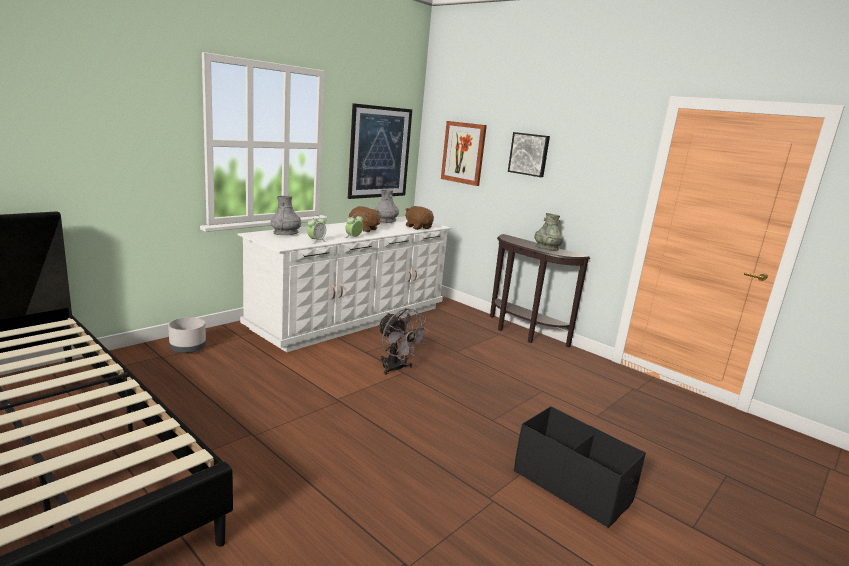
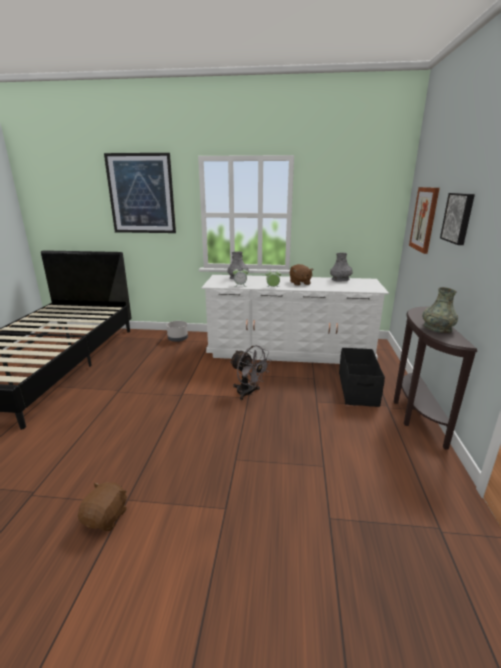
camera: 55 degrees right, 5 degrees up
(379, 152) = (354, 220): picture -> picture (141, 194)
(396, 369) = (248, 393): grey fan -> grey fan turned 60 degrees counterclockwise
(418, 227) = (353, 288): brown plush toy -> brown plush toy (106, 517)
(572, 485) = (184, 542): black storage box -> black storage box (358, 389)

